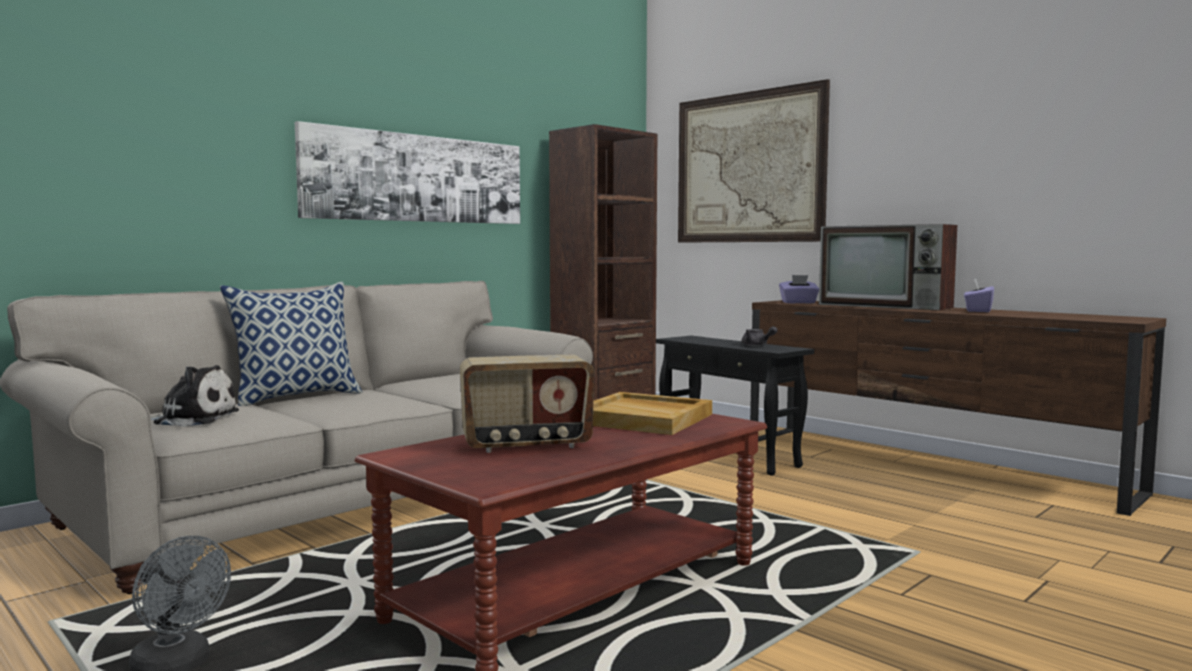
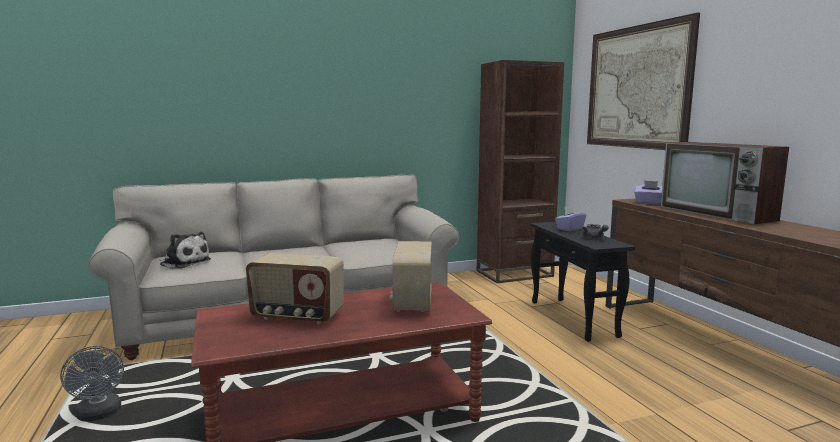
camera: 25 degrees right, 5 degrees up
(296, 397) = (266, 249): pillow -> none
(417, 178) = (375, 104): picture -> none
(645, 418) = (412, 302): beige tray -> radio
(978, 311) = (791, 228): purple tissue box -> purple tissue box (569, 229)

